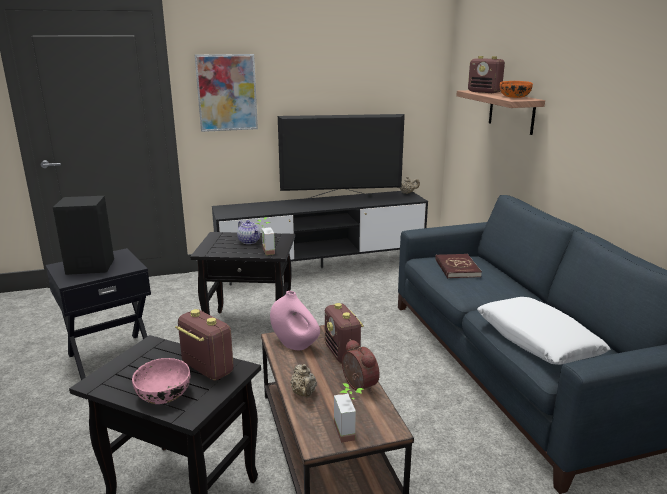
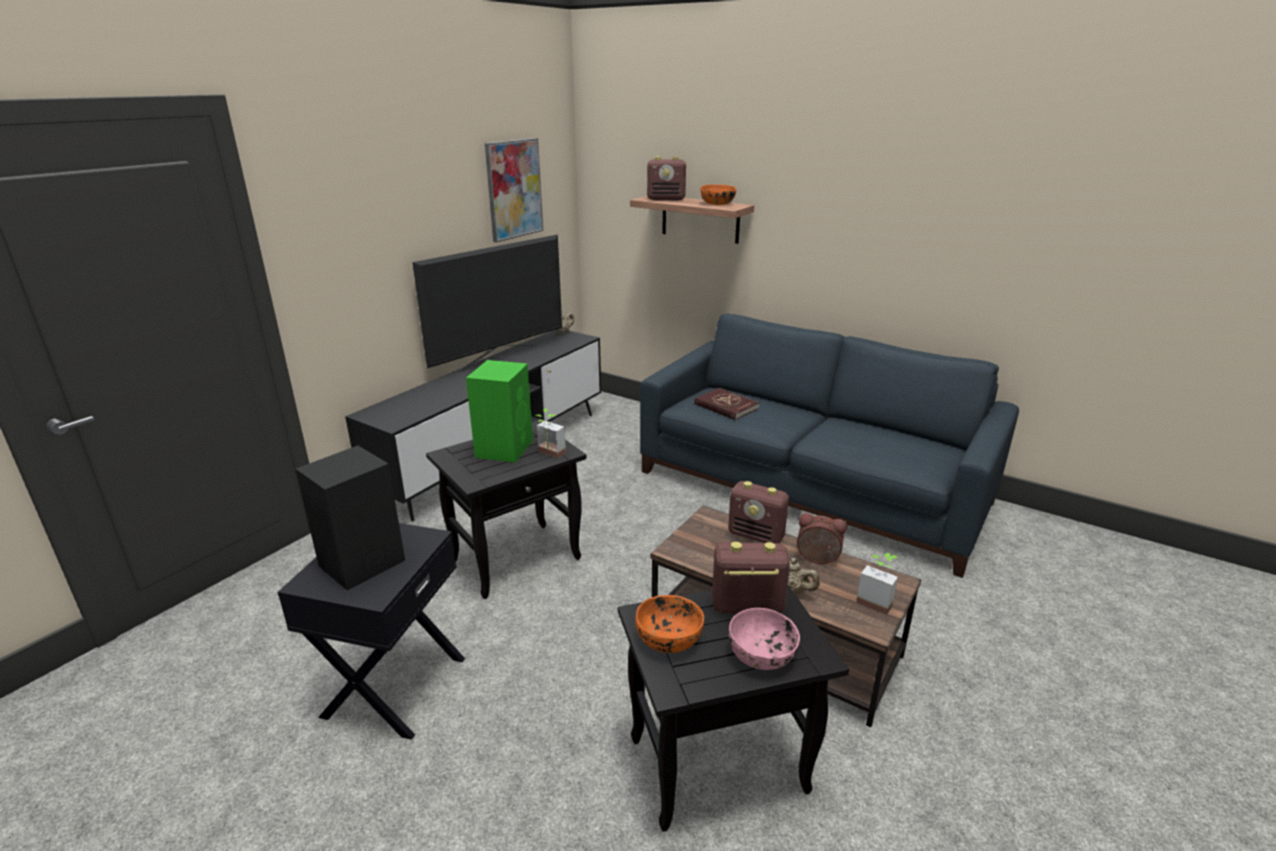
camera: 40 degrees left, 5 degrees up
(139, 361) = (669, 638): none -> orange bowl
(227, 92) = (340, 239): picture -> picture (514, 189)
(249, 241) = (505, 448): teapot -> green speaker
(295, 345) = (703, 548): pink vase -> none
(537, 340) = (884, 452): white pillow -> none

